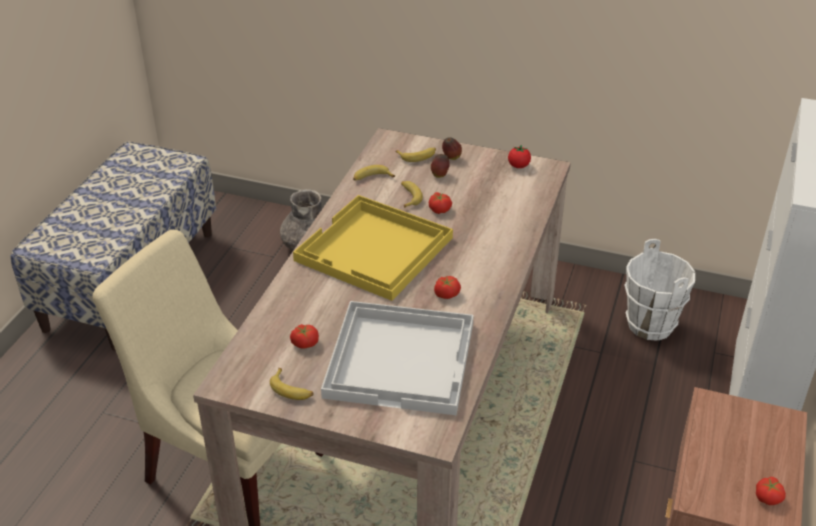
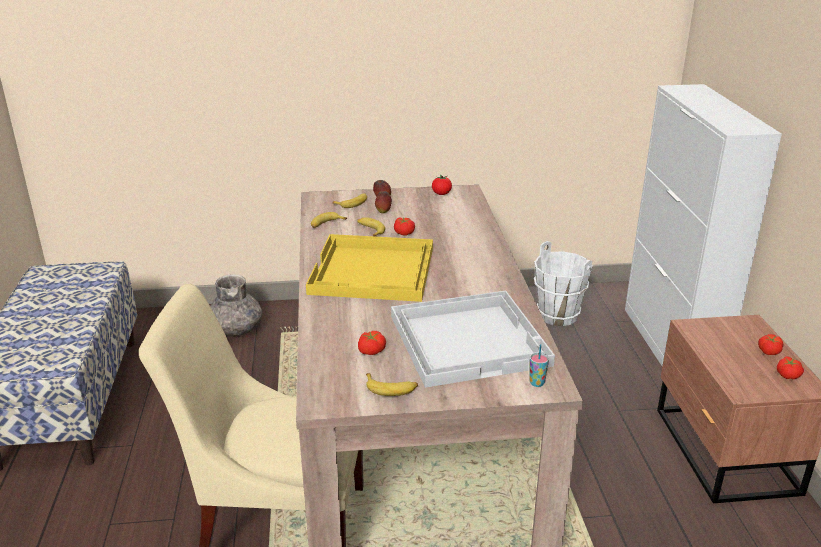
camera: 25 degrees left, 10 degrees down
(424, 428) = (537, 383): none -> cup
(446, 294) = (463, 286): tomato -> tomato (768, 351)

